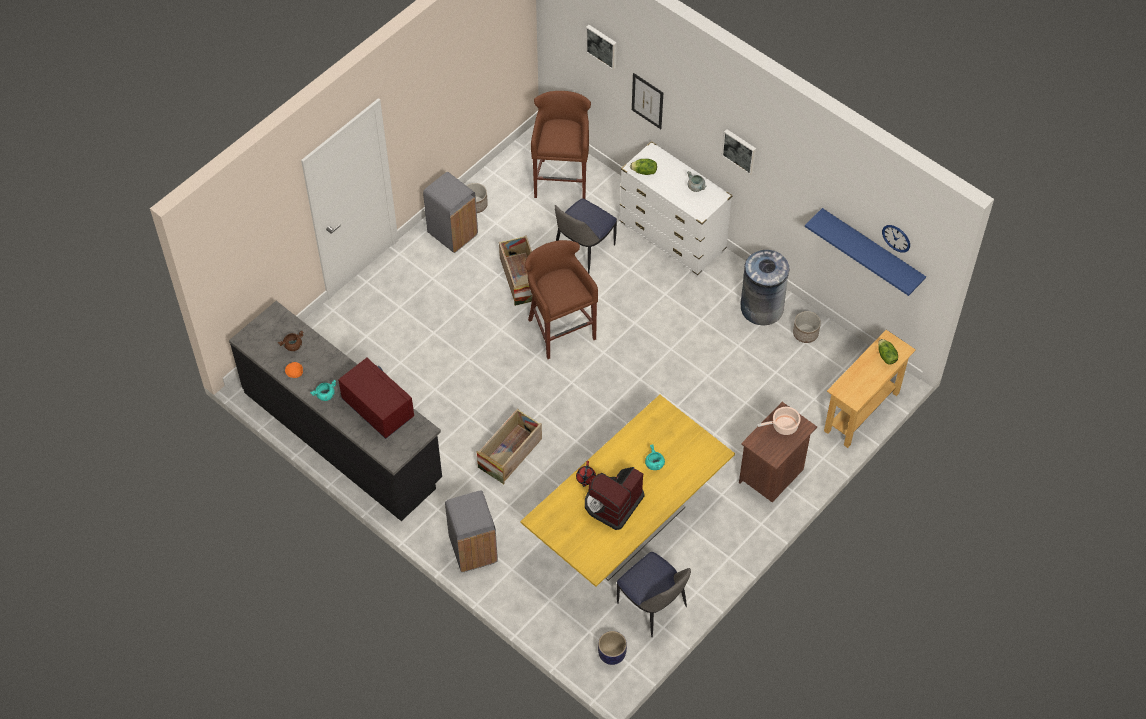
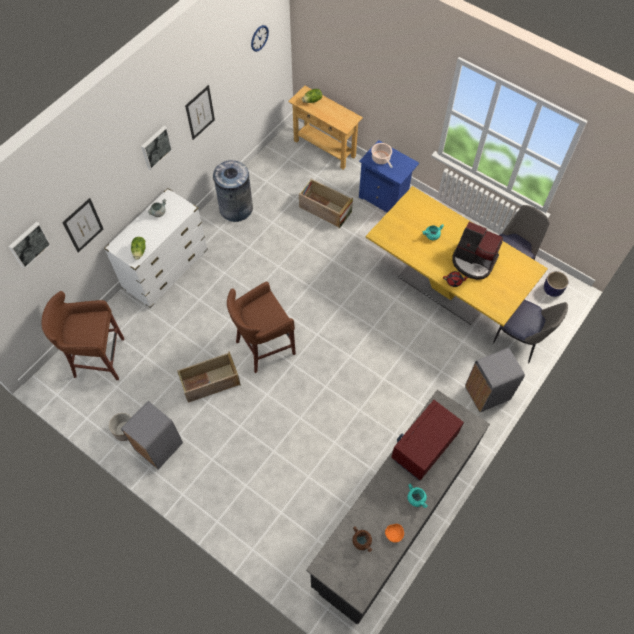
camera: 95 degrees left, 5 degrees up
(510, 453) = (391, 374): crate -> crate (324, 209)
(583, 250) = (179, 335): chair -> chair (520, 340)
(772, 475) = (385, 198): brown nightstand -> blue nightstand
(798, 194) = (200, 112): none -> picture
(805, 333) = (258, 181): planter -> none
(872, 249) = (250, 73): blue shelf -> none

